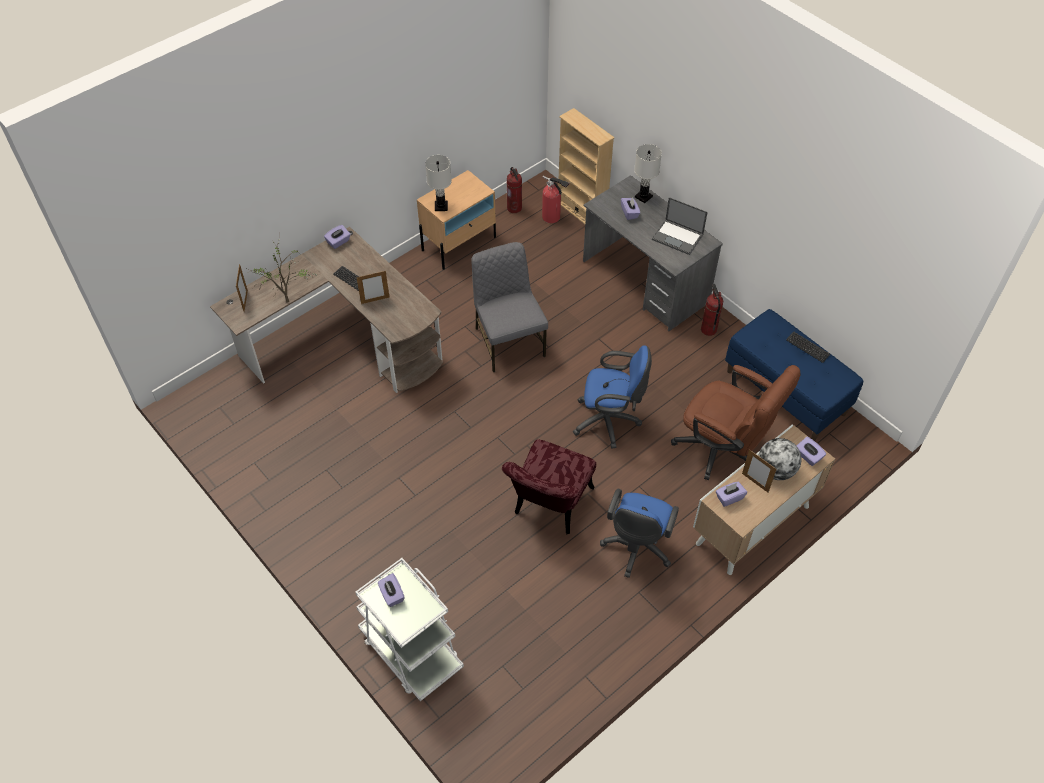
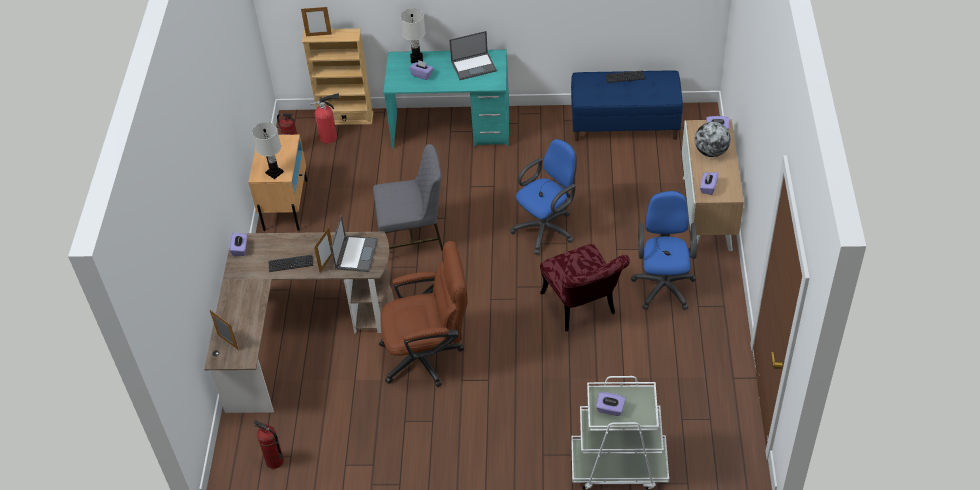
camera: 45 degrees left, 5 degrees down
(289, 302) = (264, 315): potted plant -> none
(401, 311) = (356, 253): none -> laptop
(508, 341) = (413, 237): grey chair -> grey chair turned 150 degrees clockwise
(636, 549) = (663, 284): blue office chair -> blue office chair turned 150 degrees counterclockwise
(645, 282) = (451, 129): grey desk -> turquoise desk
(708, 329) = (531, 126): fire extinguisher -> fire extinguisher (274, 461)
(723, 450) = (635, 187): brown office chair -> brown office chair (429, 356)
(755, 483) = (709, 168): picture frame -> picture frame (319, 35)

